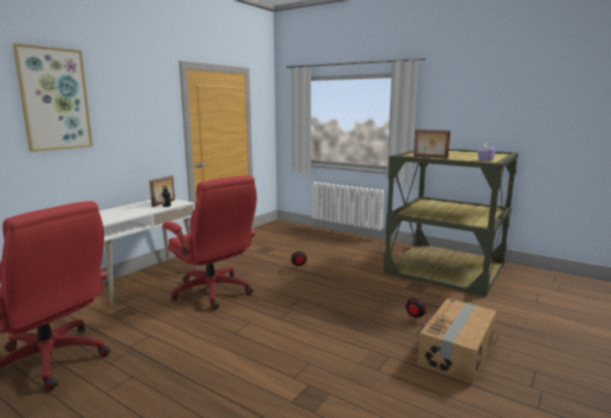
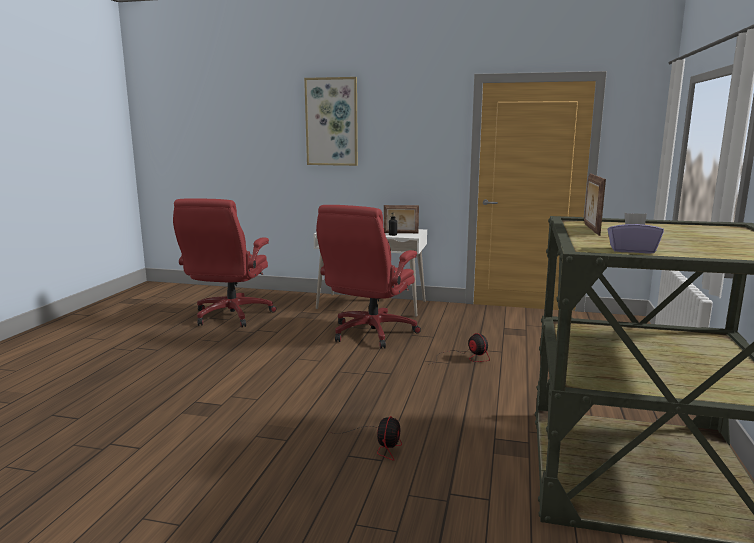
camera: 70 degrees right, 0 degrees up
(457, 353) = (315, 489): cardboard box -> none

